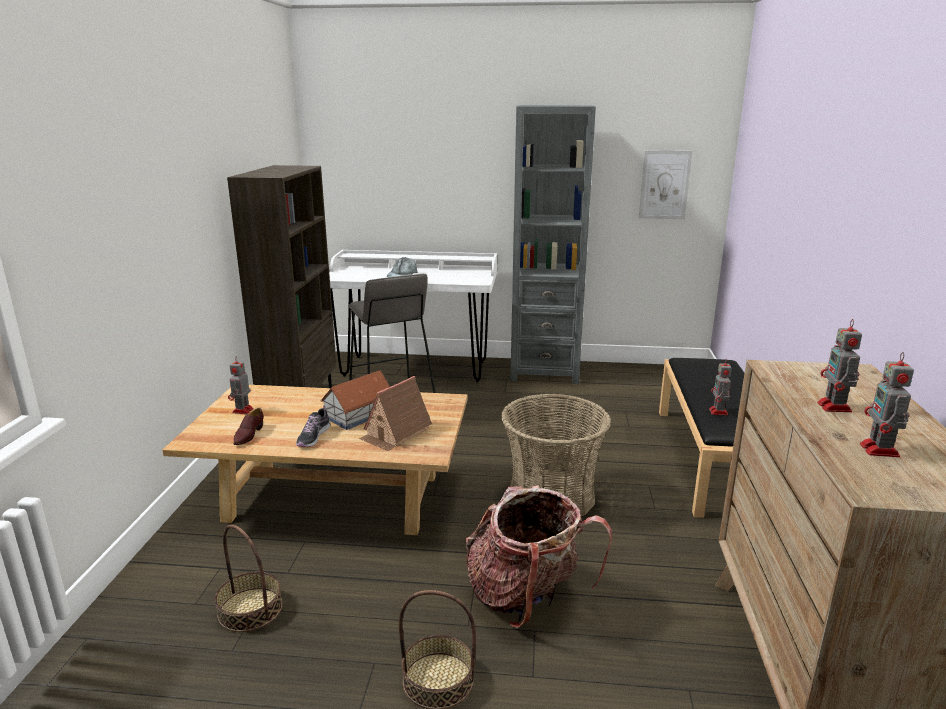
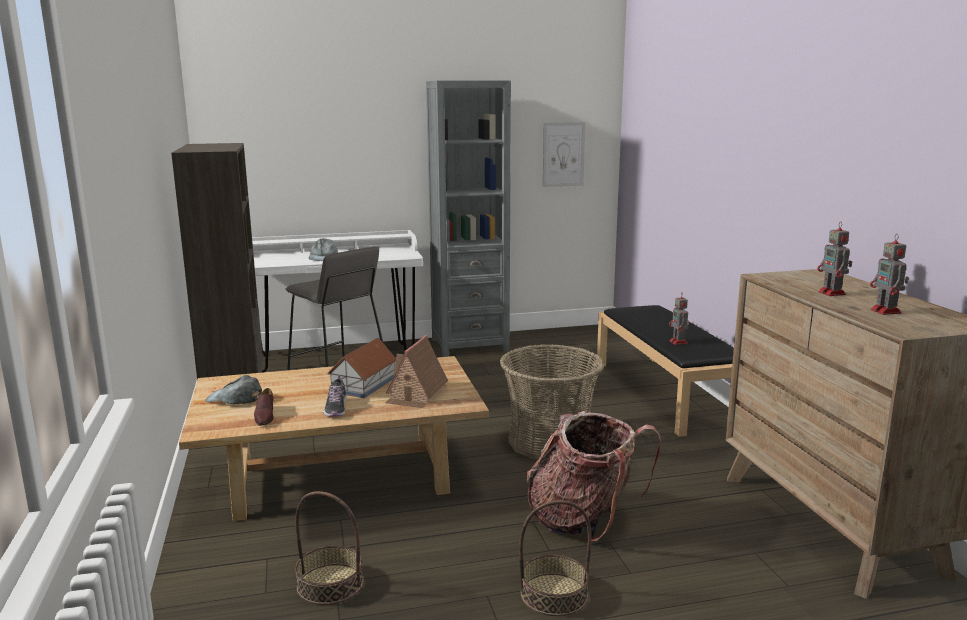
camera: 20 degrees left, 5 degrees down
(242, 411) = (235, 398): toy robot -> grey cap

